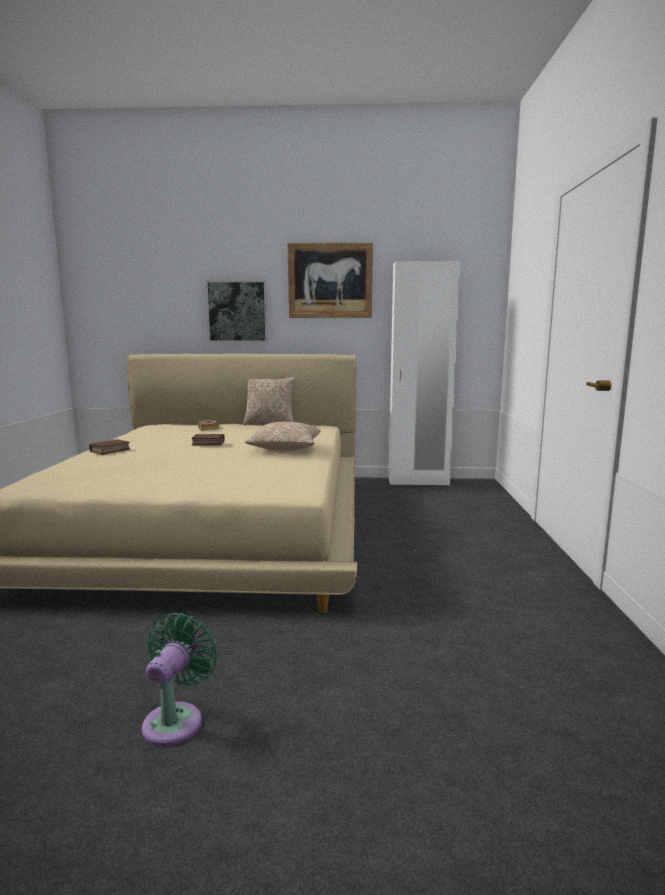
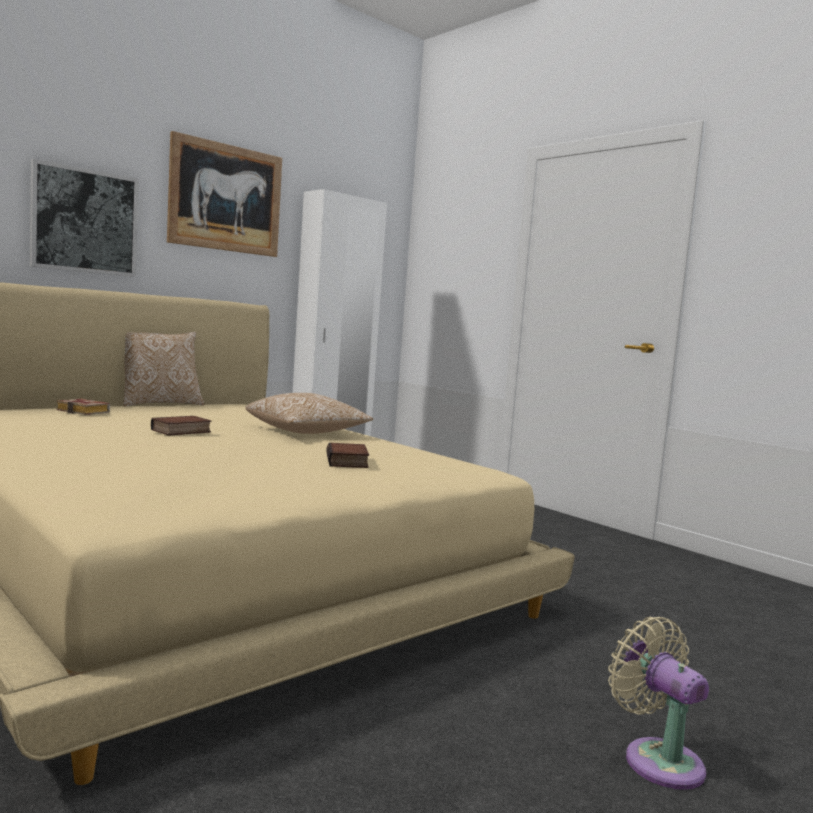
camera: 45 degrees left, 5 degrees down
(110, 450) = (52, 452): book -> book (348, 461)
(176, 719) = (657, 759): green fan -> beige fan

